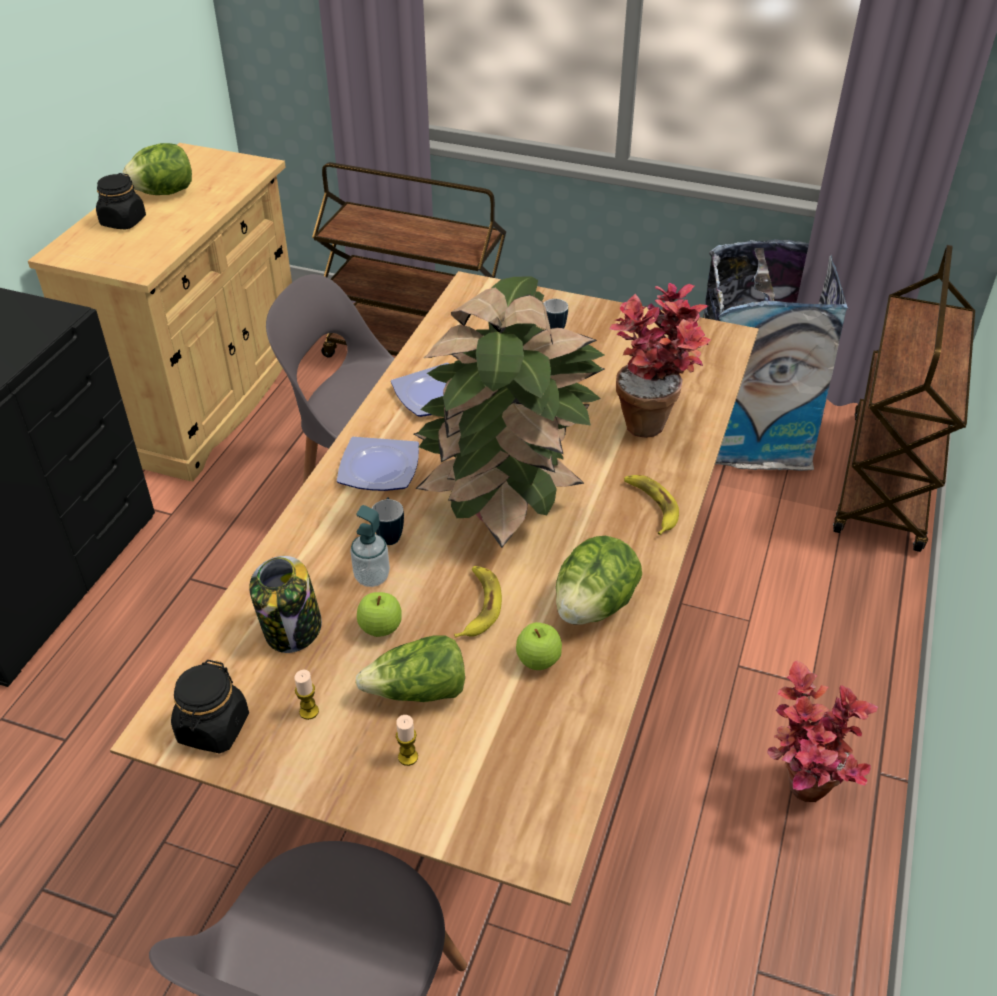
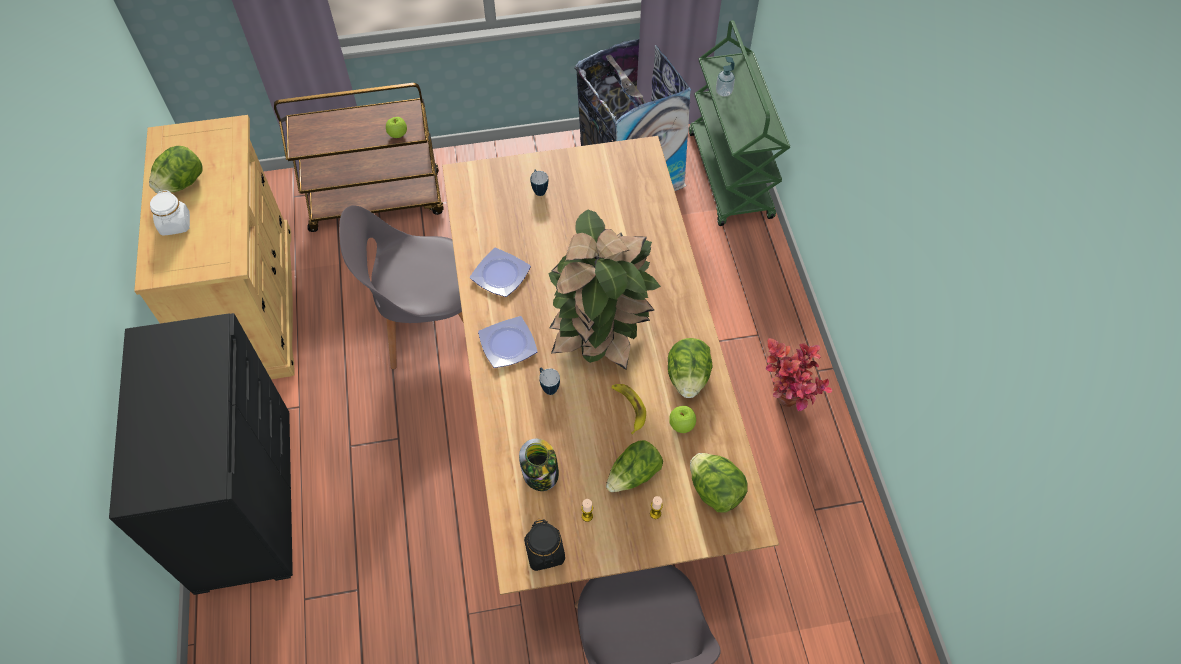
camera: 30 degrees left, 15 degrees up
(123, 222) = (175, 224): black jar -> white jar
(372, 577) = (559, 419): soap dispenser -> soap dispenser (723, 92)
(380, 629) = (587, 448): apple -> apple (398, 135)
(522, 772) = (715, 491): none -> lettuce
(651, 506) = (677, 297): banana -> none
(652, 419) = (640, 234): potted plant -> none
(886, 482) = (730, 176): brown cart -> green cart

